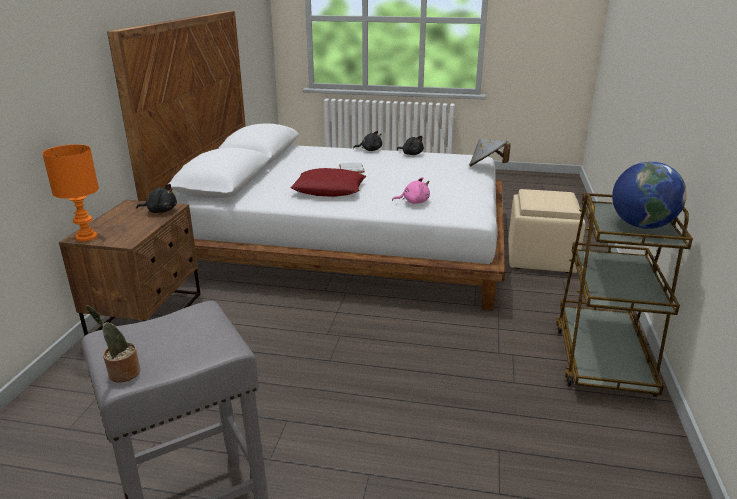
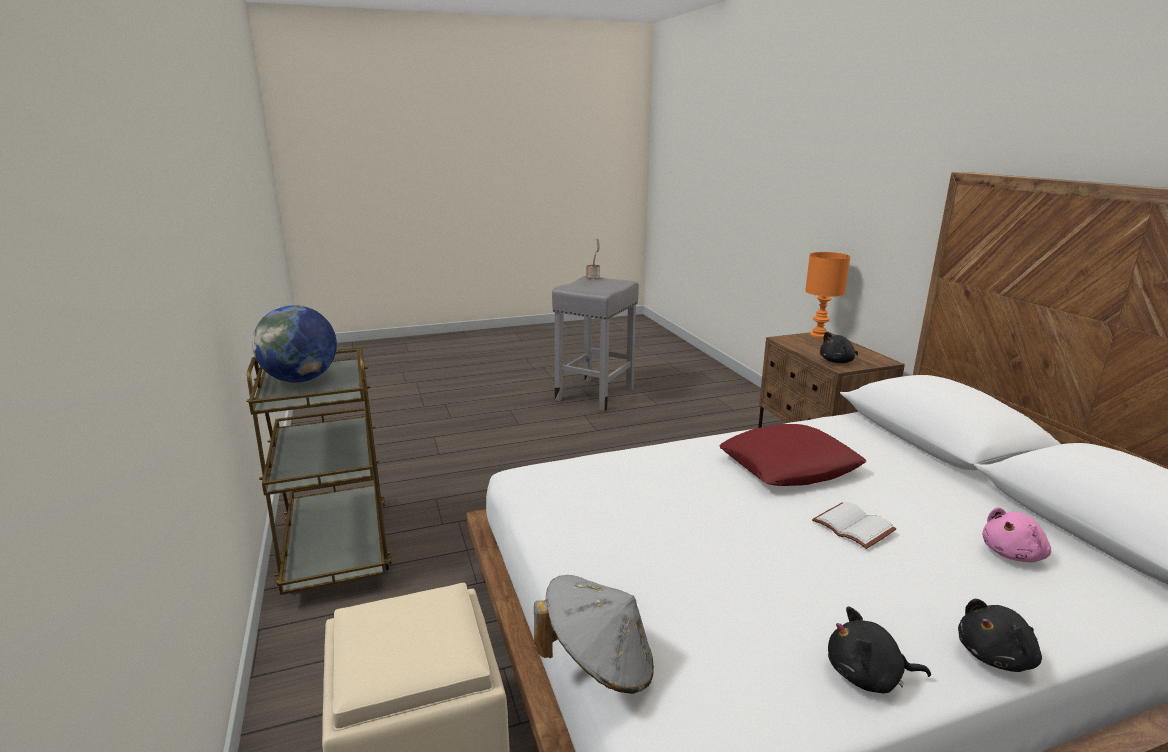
camera: 150 degrees right, 5 degrees down
(413, 202) = (634, 472): pink plush toy -> pink plush toy (1013, 554)

